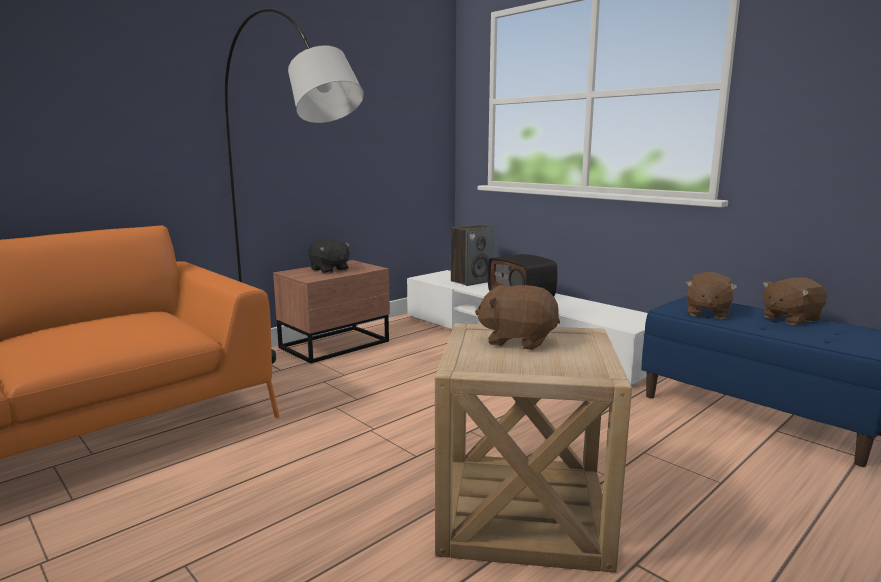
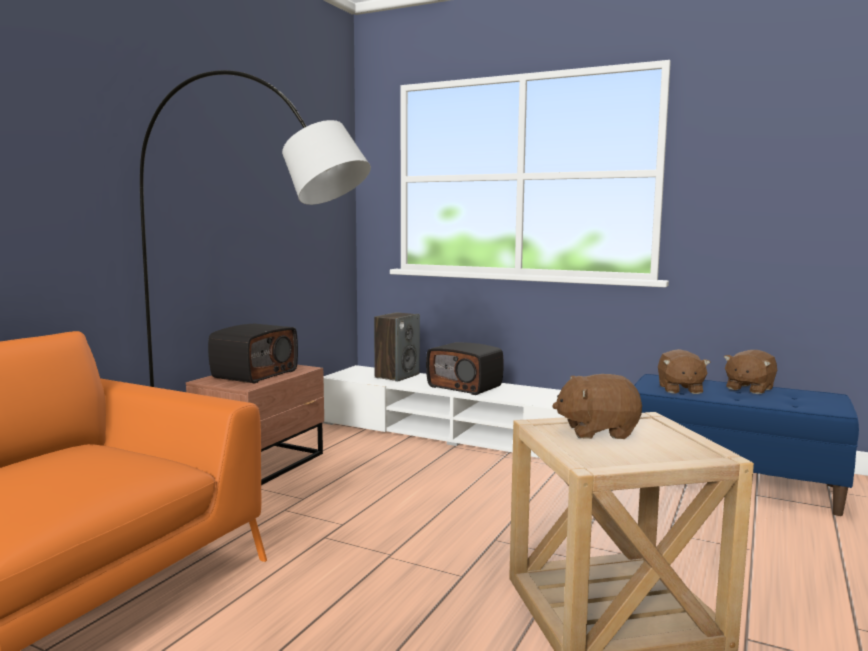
camera: 20 degrees left, 5 degrees down
(329, 269) = (254, 374): black plush toy -> radio

